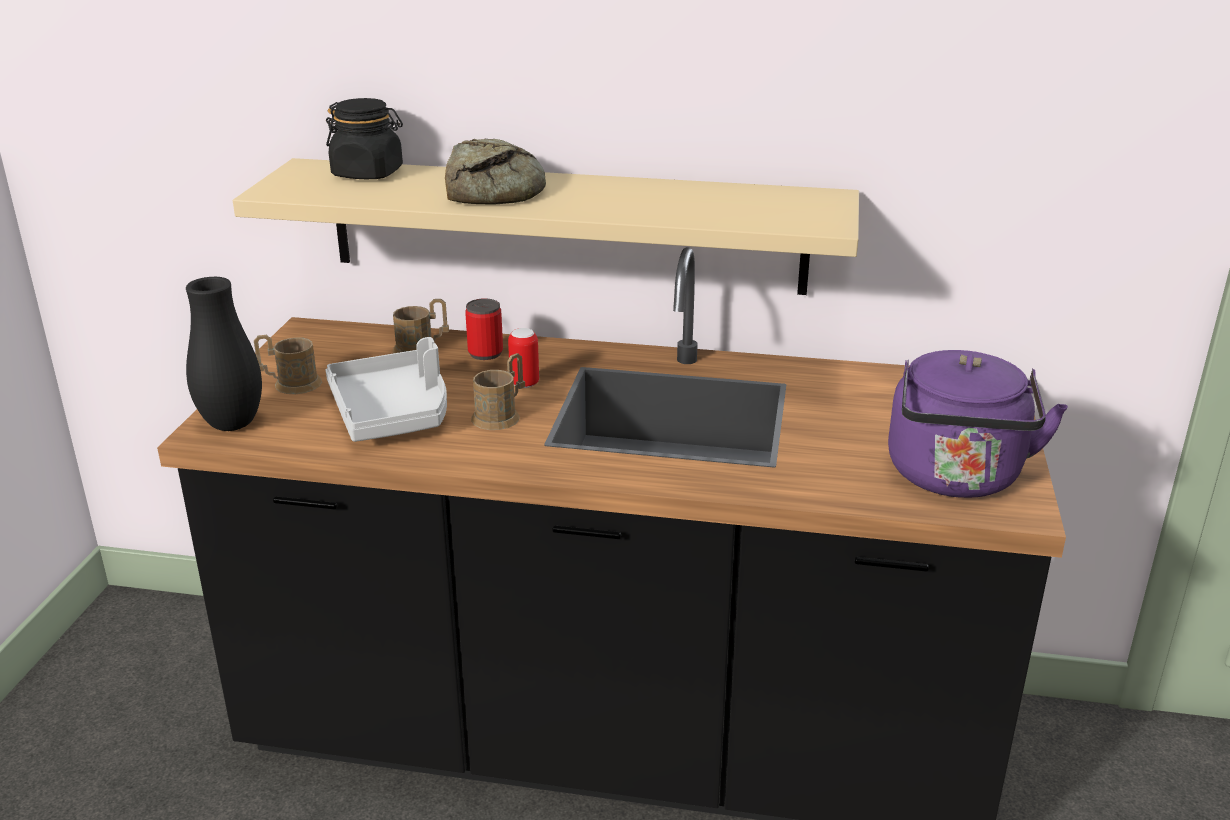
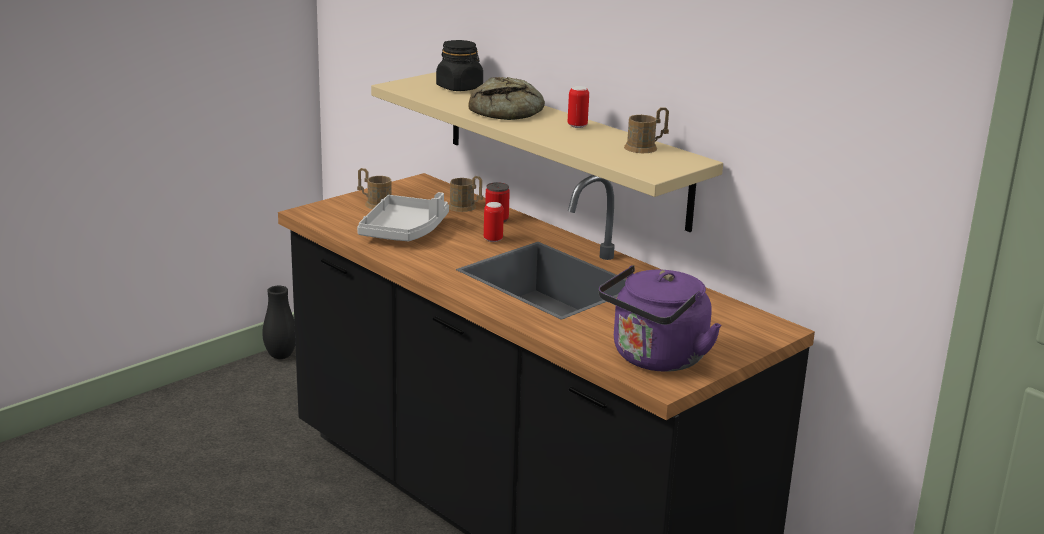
camera: 35 degrees right, 5 degrees down
(232, 424) = (323, 212): black vase -> black vase (280, 356)
(501, 415) = (456, 249): brown mug -> brown mug (645, 147)
(616, 187) = (577, 126): none -> can

